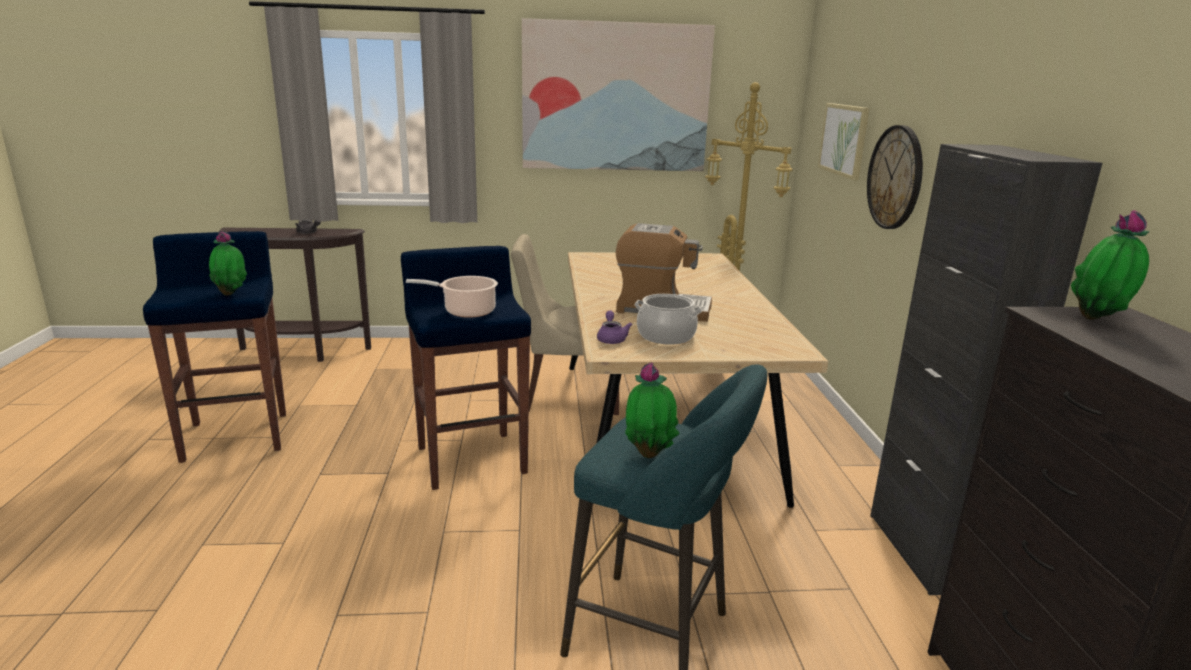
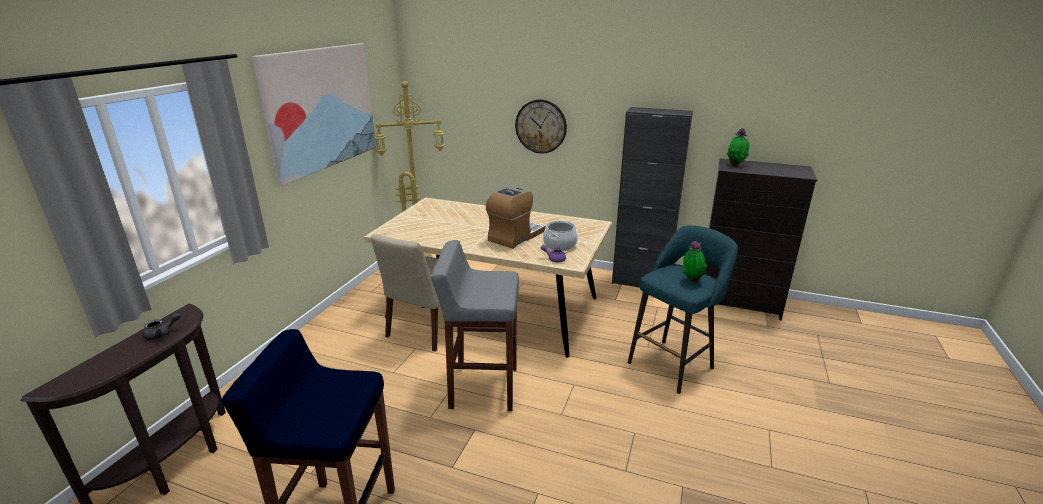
camera: 65 degrees left, 5 degrees up
(231, 294) = (355, 387): potted plant -> none
(466, 311) = (494, 288): cooking pot -> none
(471, 459) = (482, 387): blue stool -> grey stool
(844, 140) = (475, 109): picture -> none

